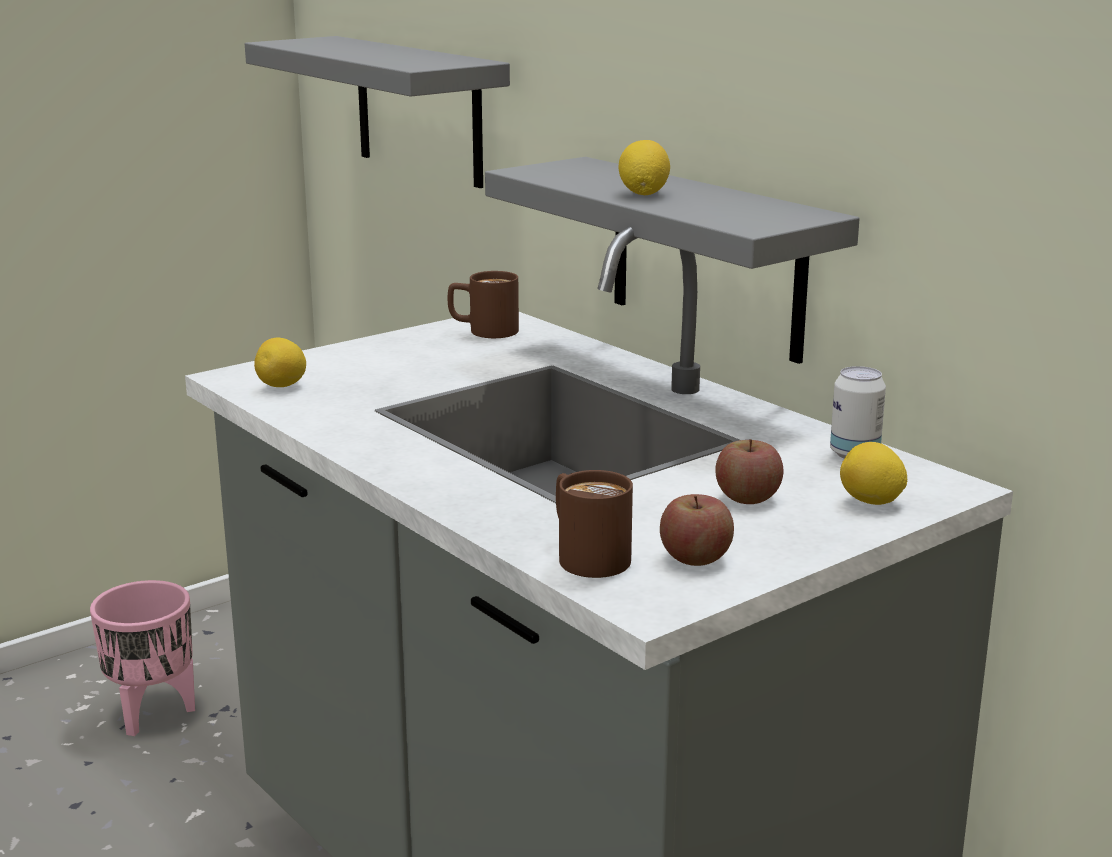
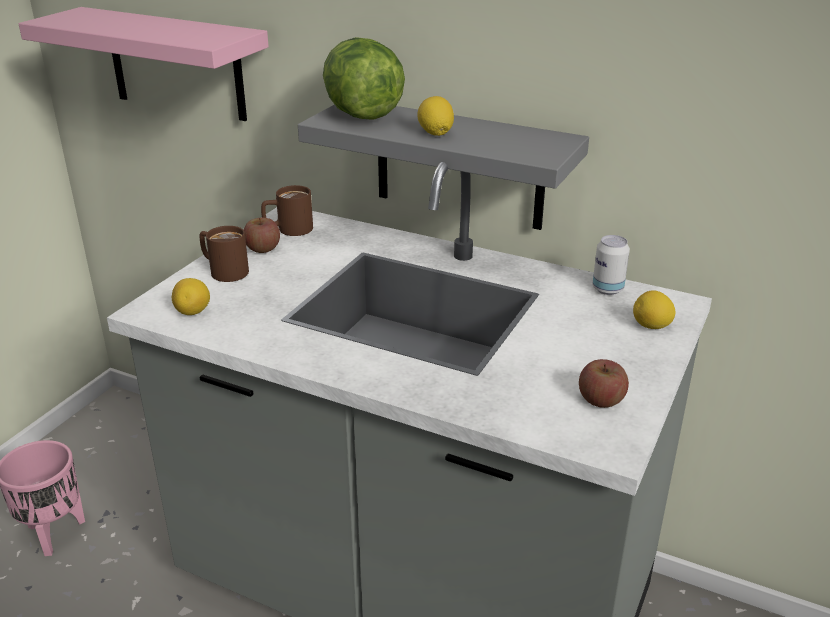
camera: 25 degrees left, 10 degrees up
(418, 110) = (176, 64): grey shelf -> pink shelf
(578, 170) = (362, 114): none -> lettuce
(585, 555) = (537, 417): brown mug -> brown mug (223, 271)
(747, 497) = (583, 341): apple -> apple (263, 249)

